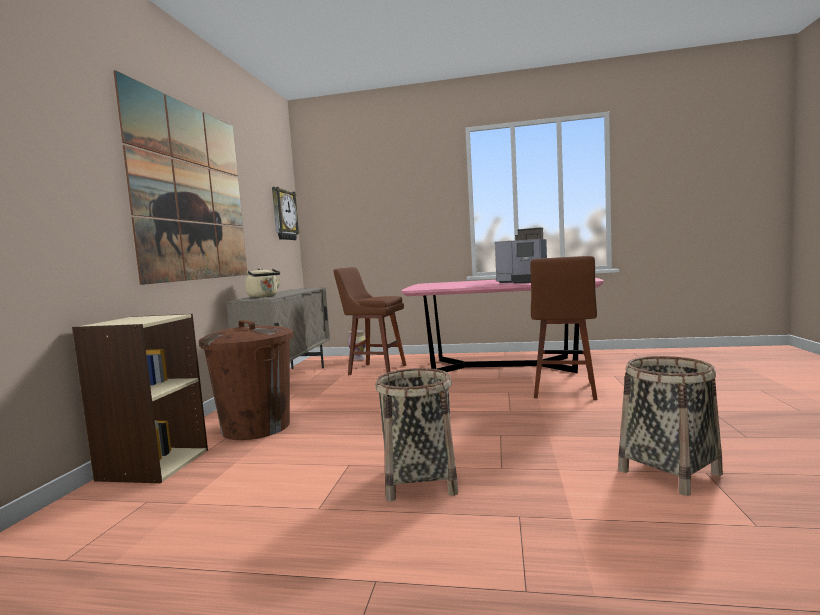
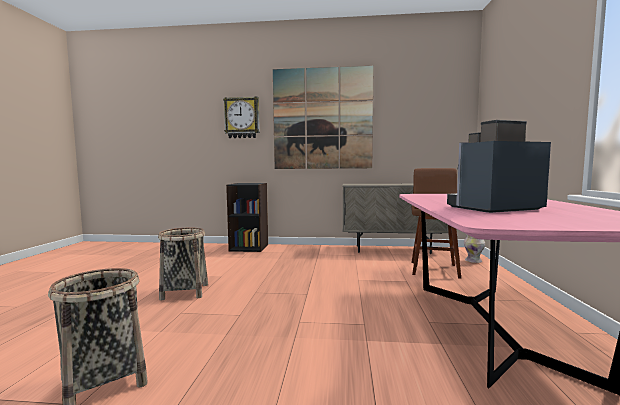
camera: 85 degrees right, 0 degrees up
(153, 464) = (249, 247): beige bookcase -> black bookcase
(256, 427) = (290, 255): brown trash can -> none
(264, 296) = (364, 184): beige kettle -> none
(283, 215) = (445, 120): wall clock -> wall clock (242, 118)
(523, 281) = (493, 208): coffee machine -> coffee machine turned 45 degrees clockwise
(564, 391) = (369, 360): brown stool -> none

